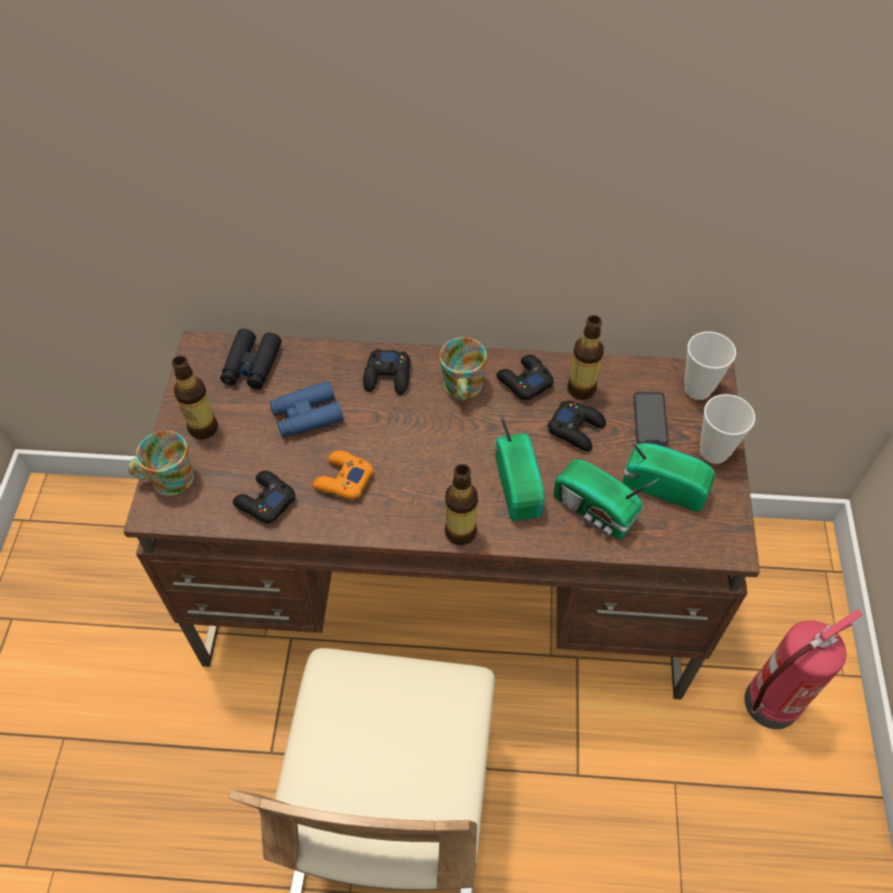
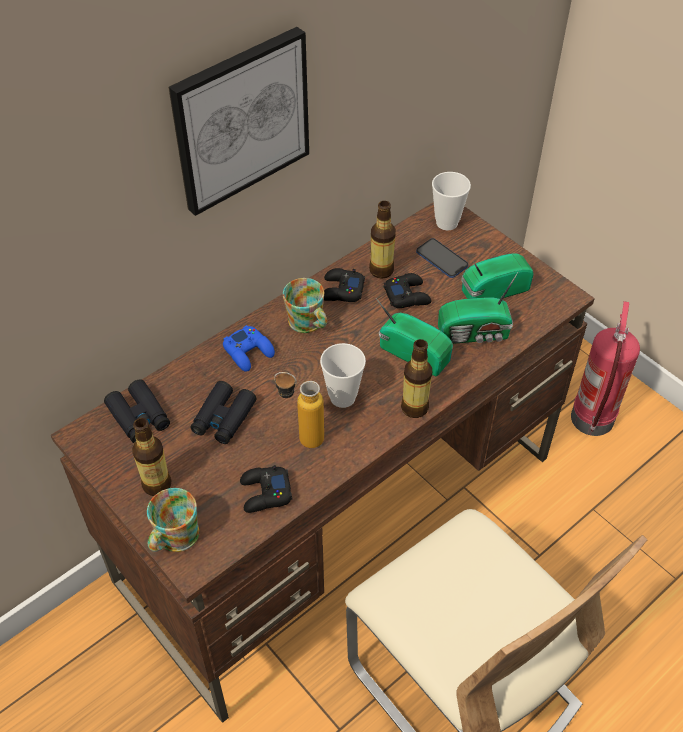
camera: 45 degrees left, 5 degrees down
(307, 415) = (223, 418): blue binoculars -> black binoculars
(343, 480) = (301, 437): orange game controller -> bottle
(388, 376) = (249, 352): black game controller -> blue game controller
(450, 140) = (240, 120): none -> picture
(714, 452) = (497, 251): cup -> cup (342, 397)

